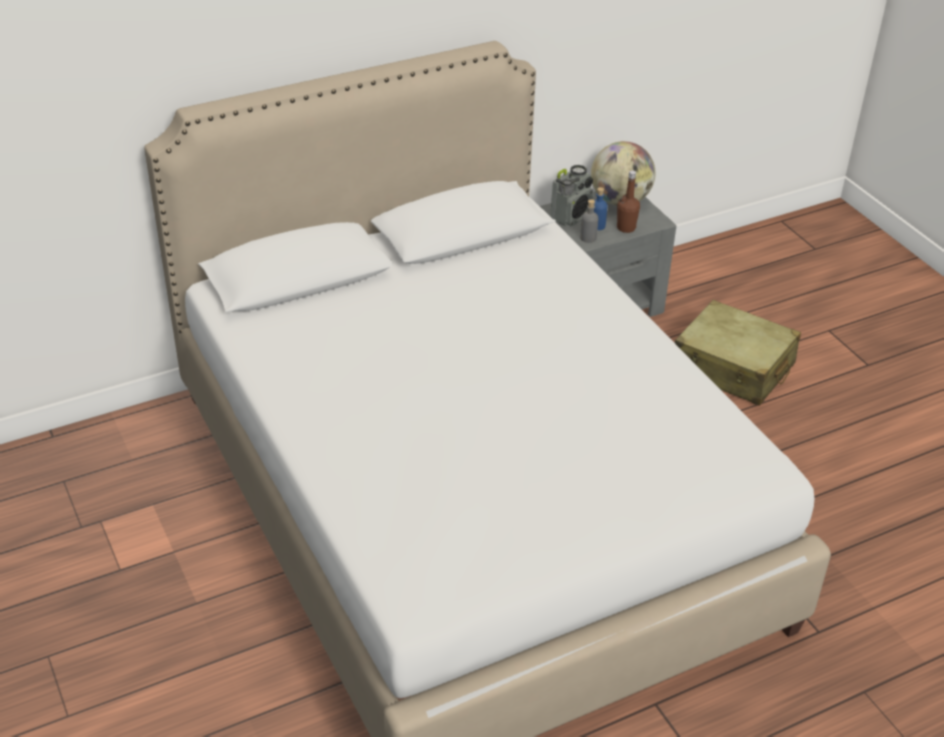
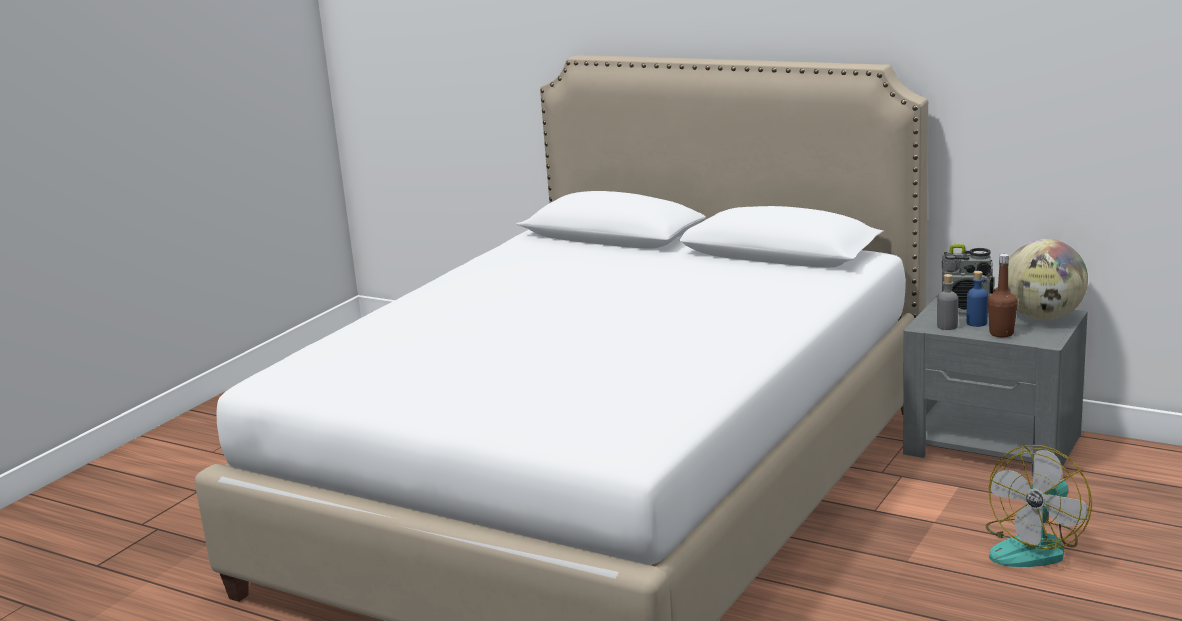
camera: 60 degrees right, 20 degrees down
(733, 368) = (1035, 546): beige suitcase -> fan

